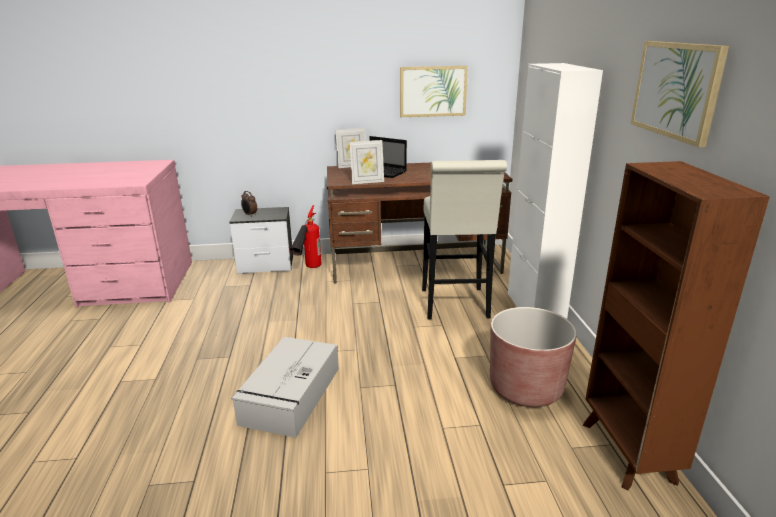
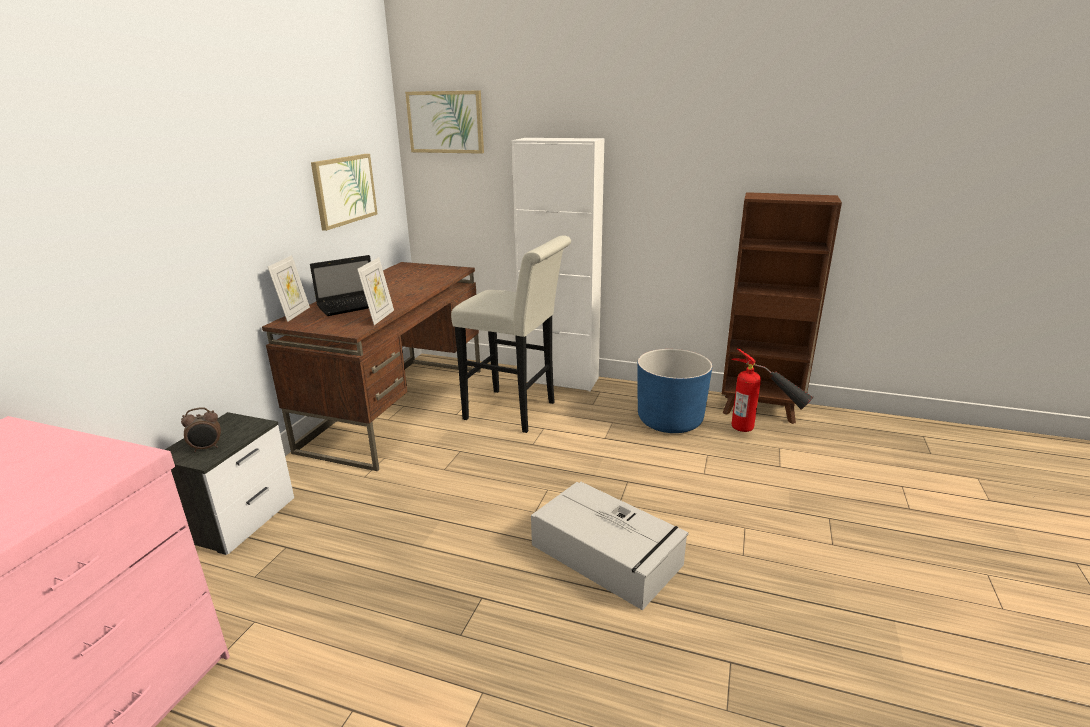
camera: 65 degrees left, 0 degrees up
(308, 271) = (313, 484): fire extinguisher -> fire extinguisher (762, 433)
(526, 388) = (669, 420): brown planter -> blue planter
(676, 90) = (713, 144): picture -> picture (445, 122)

